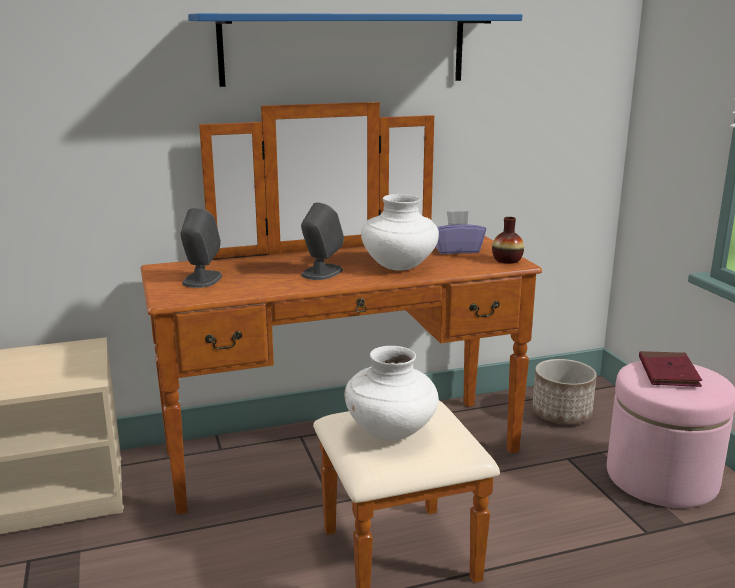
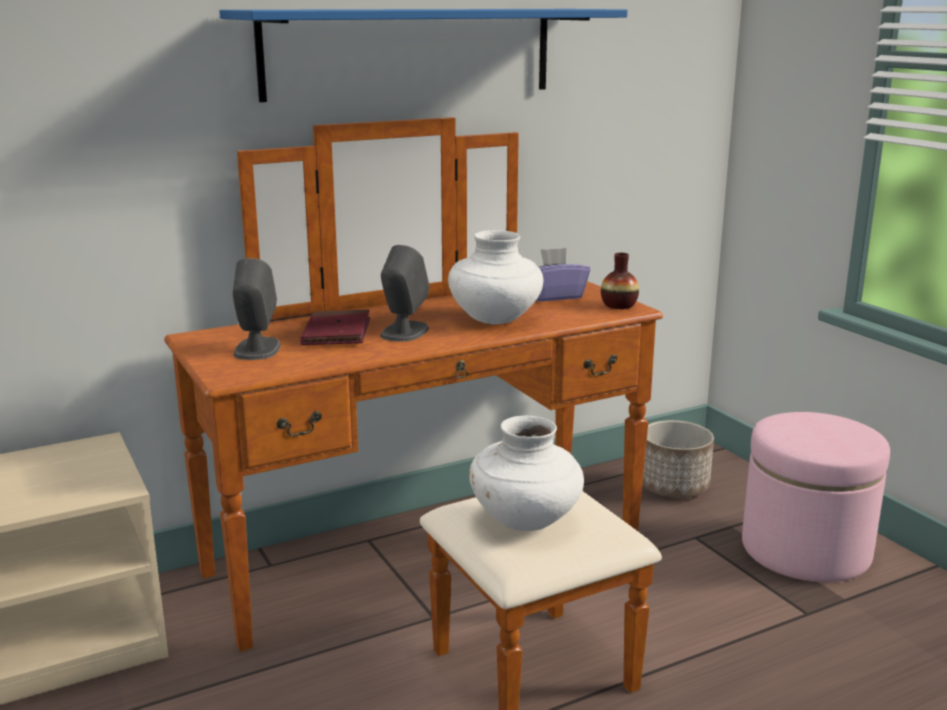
camera: 10 degrees left, 0 degrees up
(668, 373) = (810, 426): red book -> red book (337, 333)

